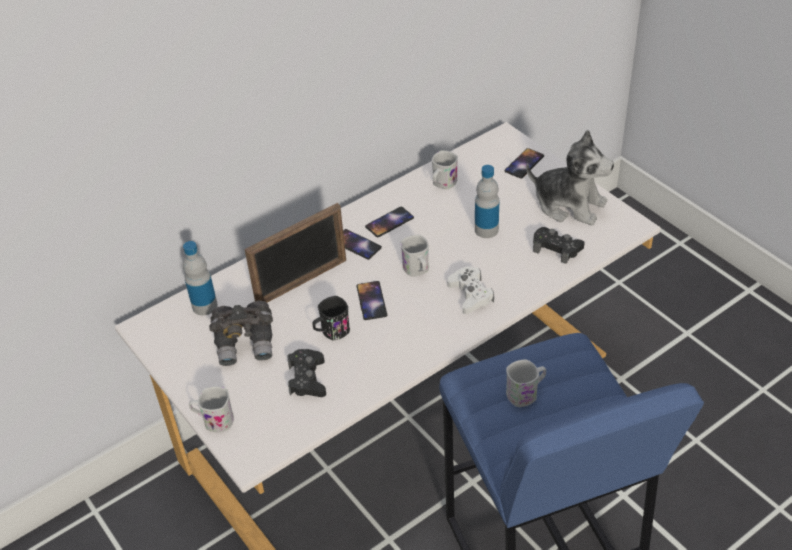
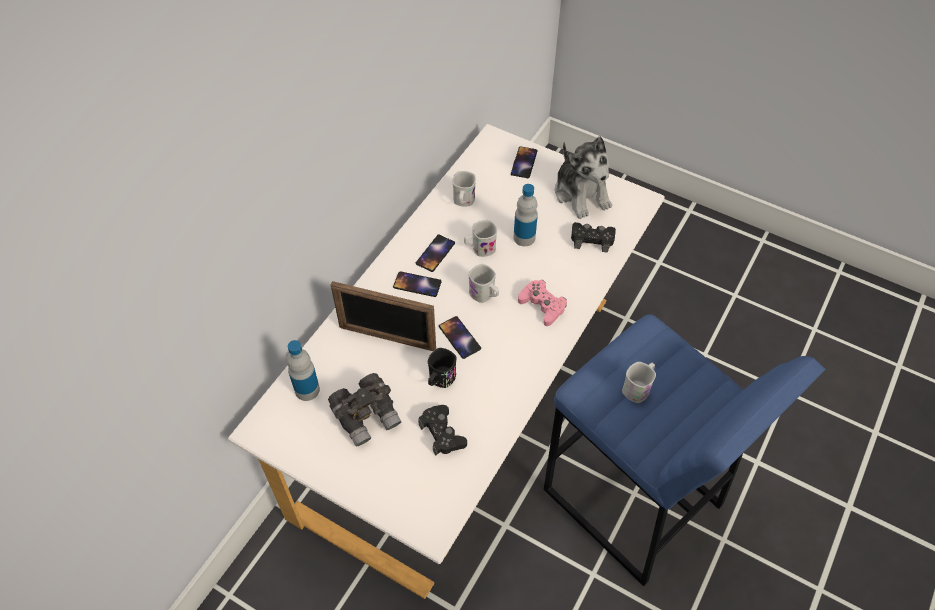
camera: 25 degrees left, 10 degrees up
(214, 421) = (378, 504): white mug -> white mug (479, 249)
(302, 282) = (387, 338): picture frame -> picture frame turned 75 degrees clockwise
(470, 294) = (542, 305): white game controller -> pink game controller
(569, 204) = (581, 193): plush toy -> plush toy turned 60 degrees clockwise

